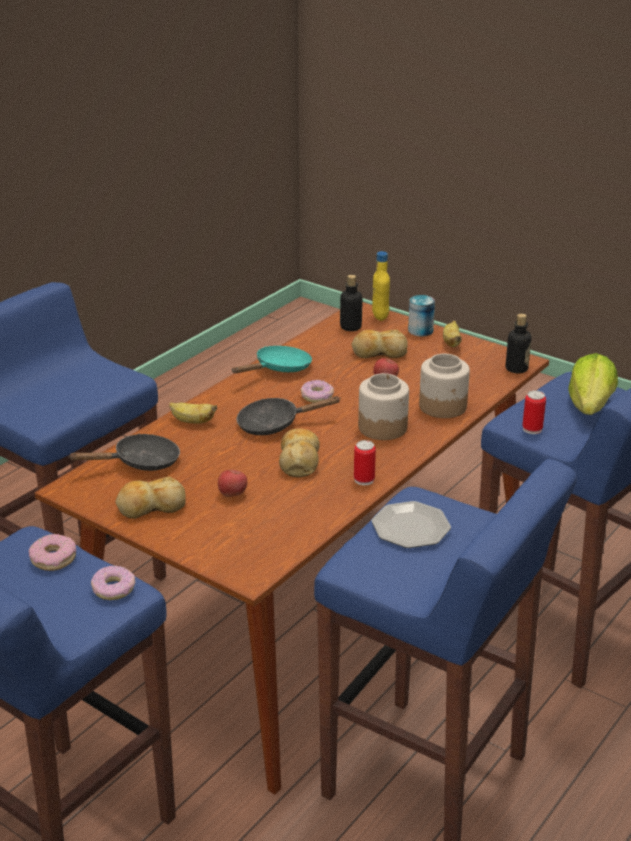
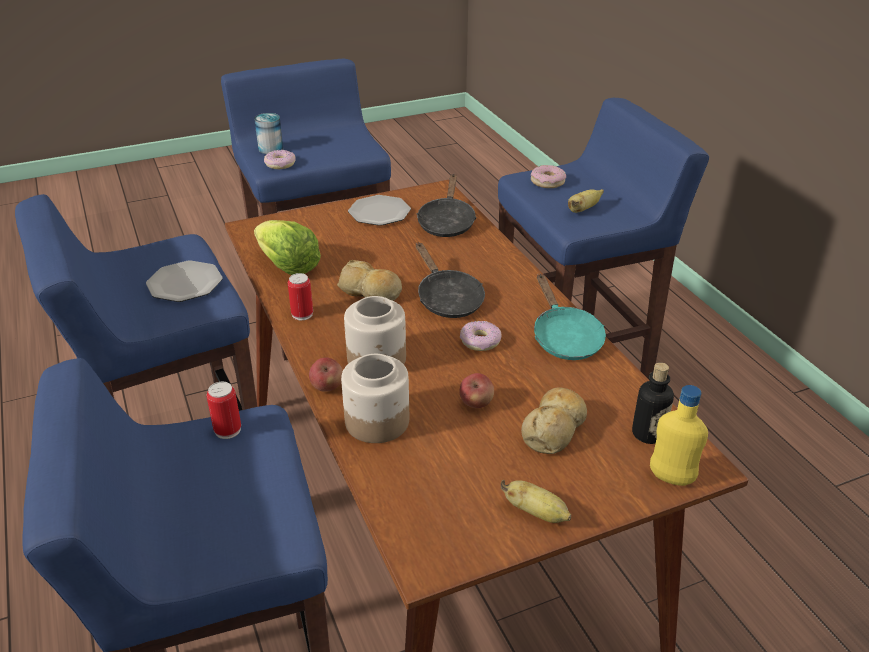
camera: 120 degrees right, 5 degrees up
(53, 558) = (336, 154): donut -> donut (547, 182)
(151, 507) = (379, 213): bread -> plate
(192, 421) = (493, 259): banana -> banana (583, 209)
(232, 494) = (356, 247): apple -> apple (327, 387)
(274, 424) = (447, 299): black frying pan -> black frying pan turned 135 degrees clockwise
(420, 330) = (598, 499): can -> can (270, 148)
(516, 368) = (409, 543): bottle -> none
(590, 407) = (211, 511): lettuce -> lettuce (287, 266)

